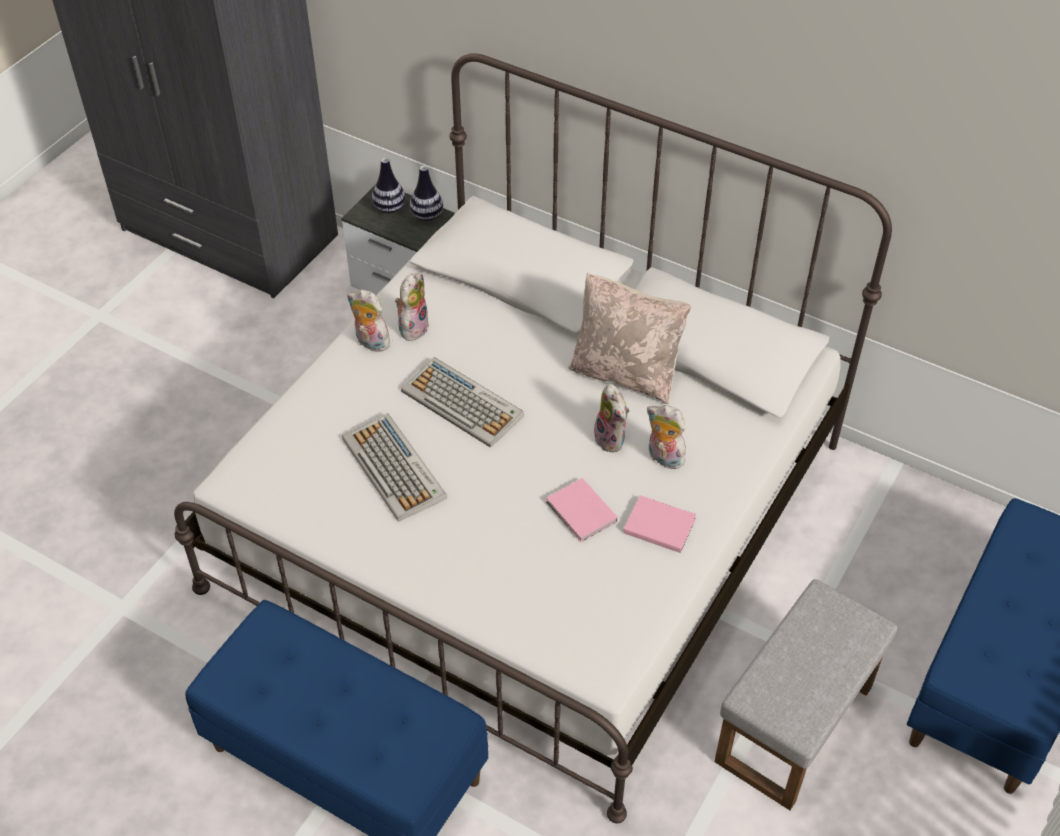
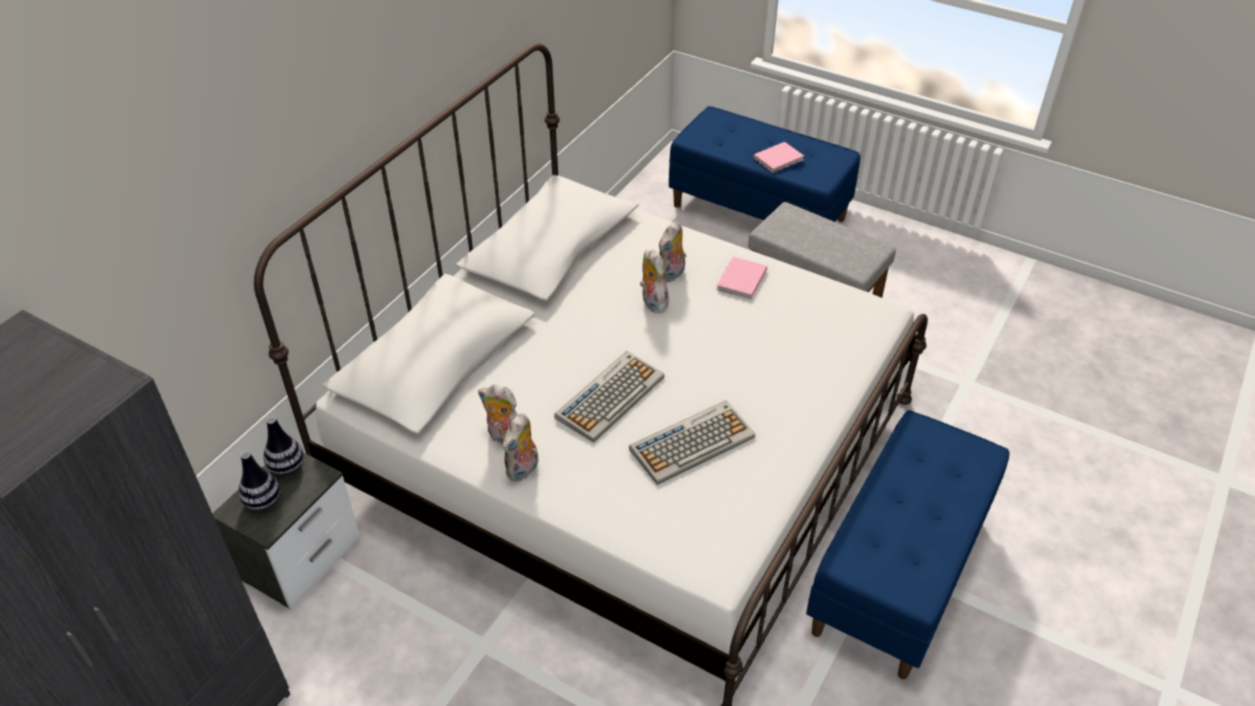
camera: 90 degrees left, 5 degrees down
(581, 513) = (733, 322): pink book -> pink book (779, 159)
(612, 439) = (652, 302): plush toy -> plush toy turned 90 degrees counterclockwise
(625, 373) = (576, 292): beige pillow -> none

